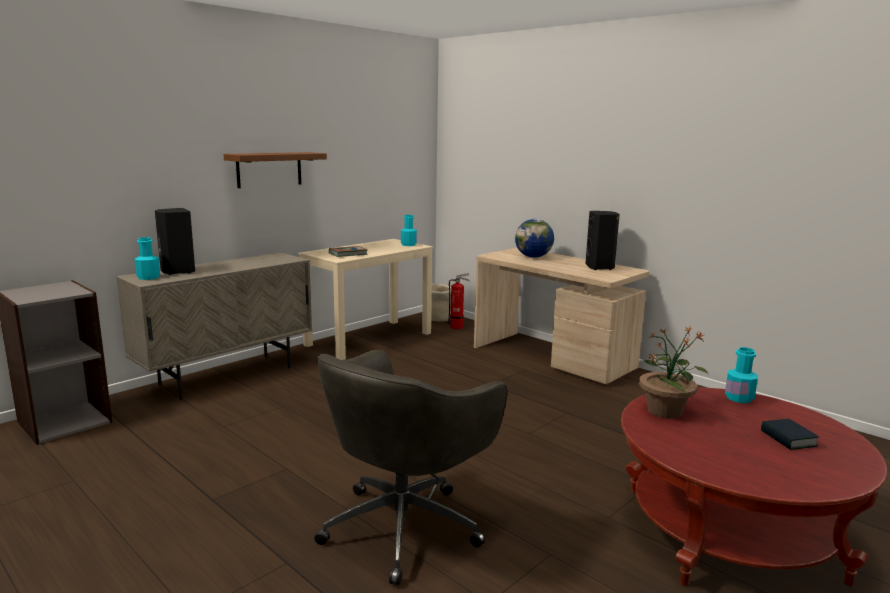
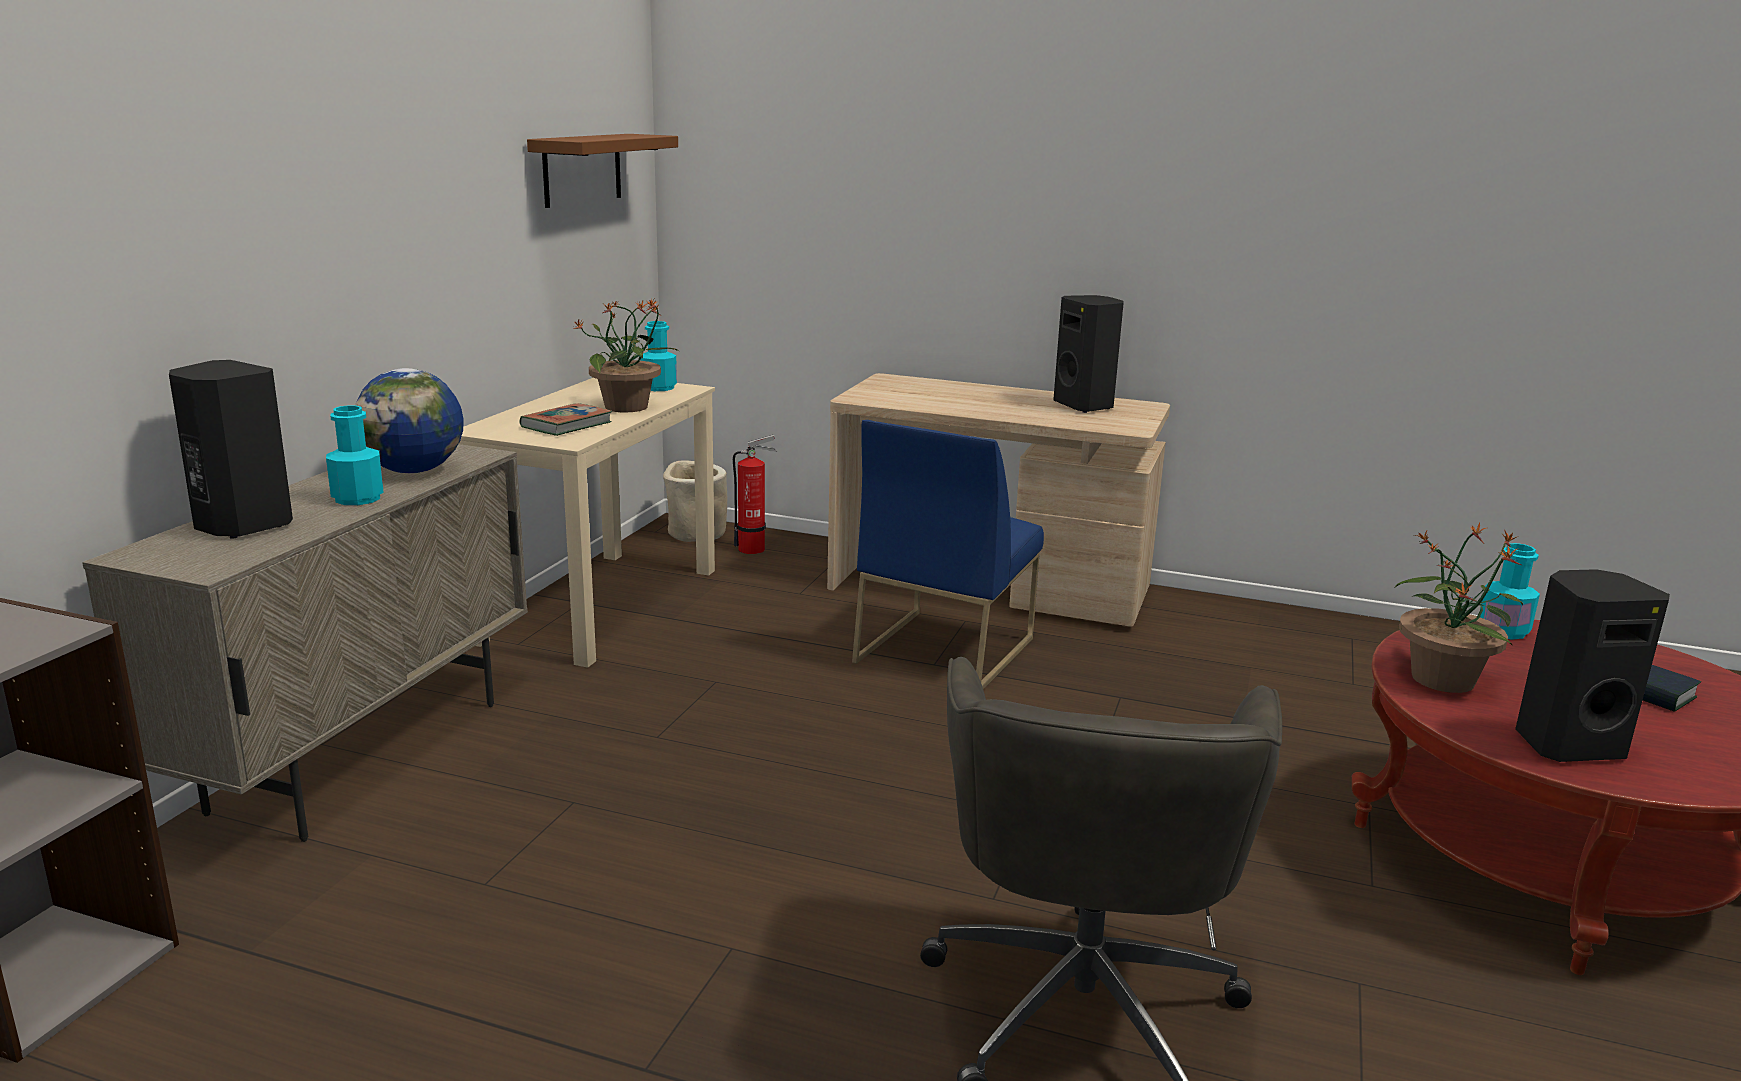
camera: 25 degrees left, 5 degrees up
(148, 277) = (188, 554): turquoise bottle -> turquoise bottle (358, 498)
(269, 169) = (375, 239): brown shelf -> brown shelf (582, 169)
(383, 250) = (628, 407): none -> potted plant
(500, 379) = (943, 650): none -> blue chair
(533, 257) = (940, 394): globe -> globe (413, 471)
(693, 450) = (1566, 744): none -> black speaker

